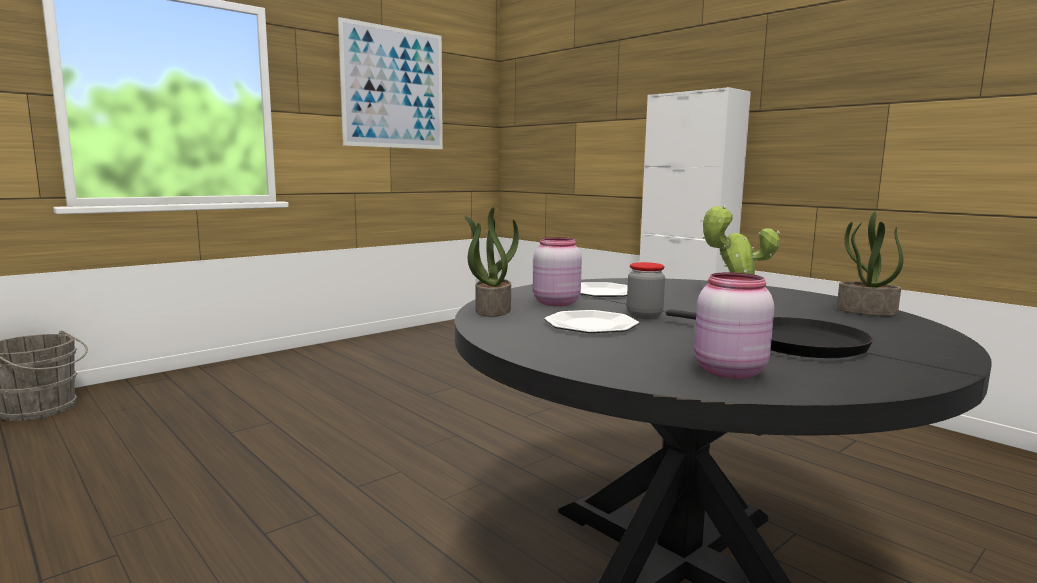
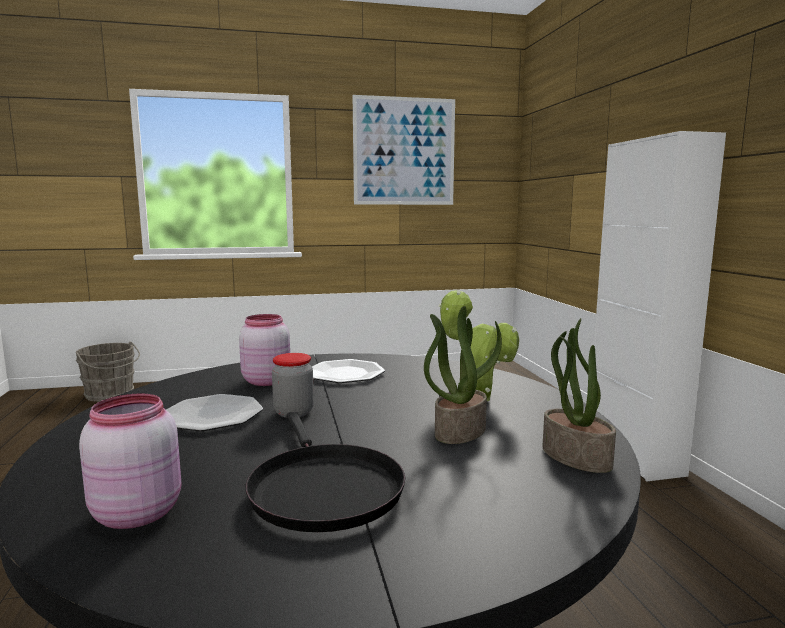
camera: 30 degrees right, 0 degrees up
(492, 310) = (192, 381): potted plant -> potted plant (459, 431)

